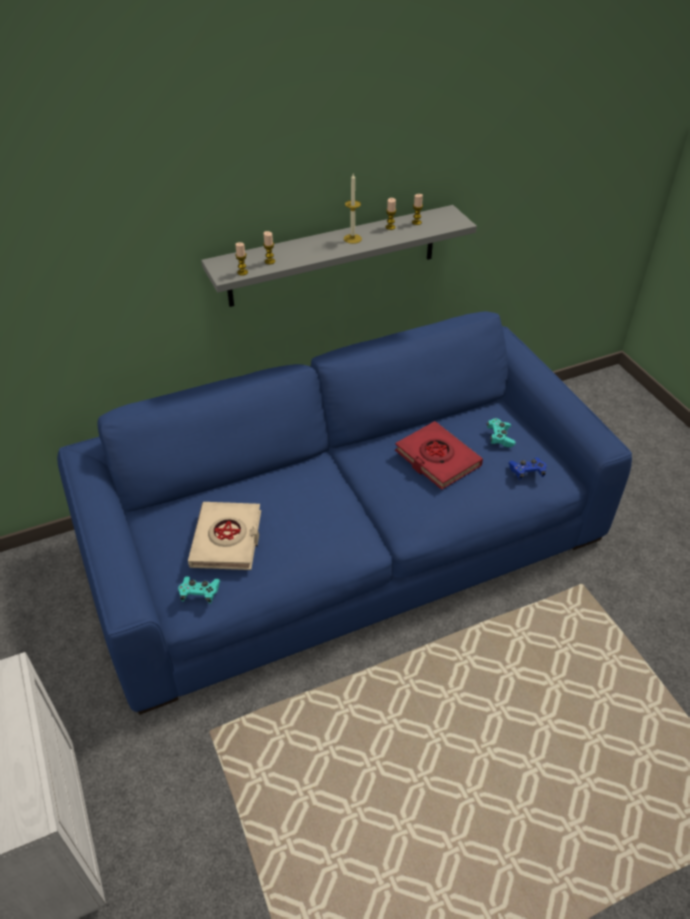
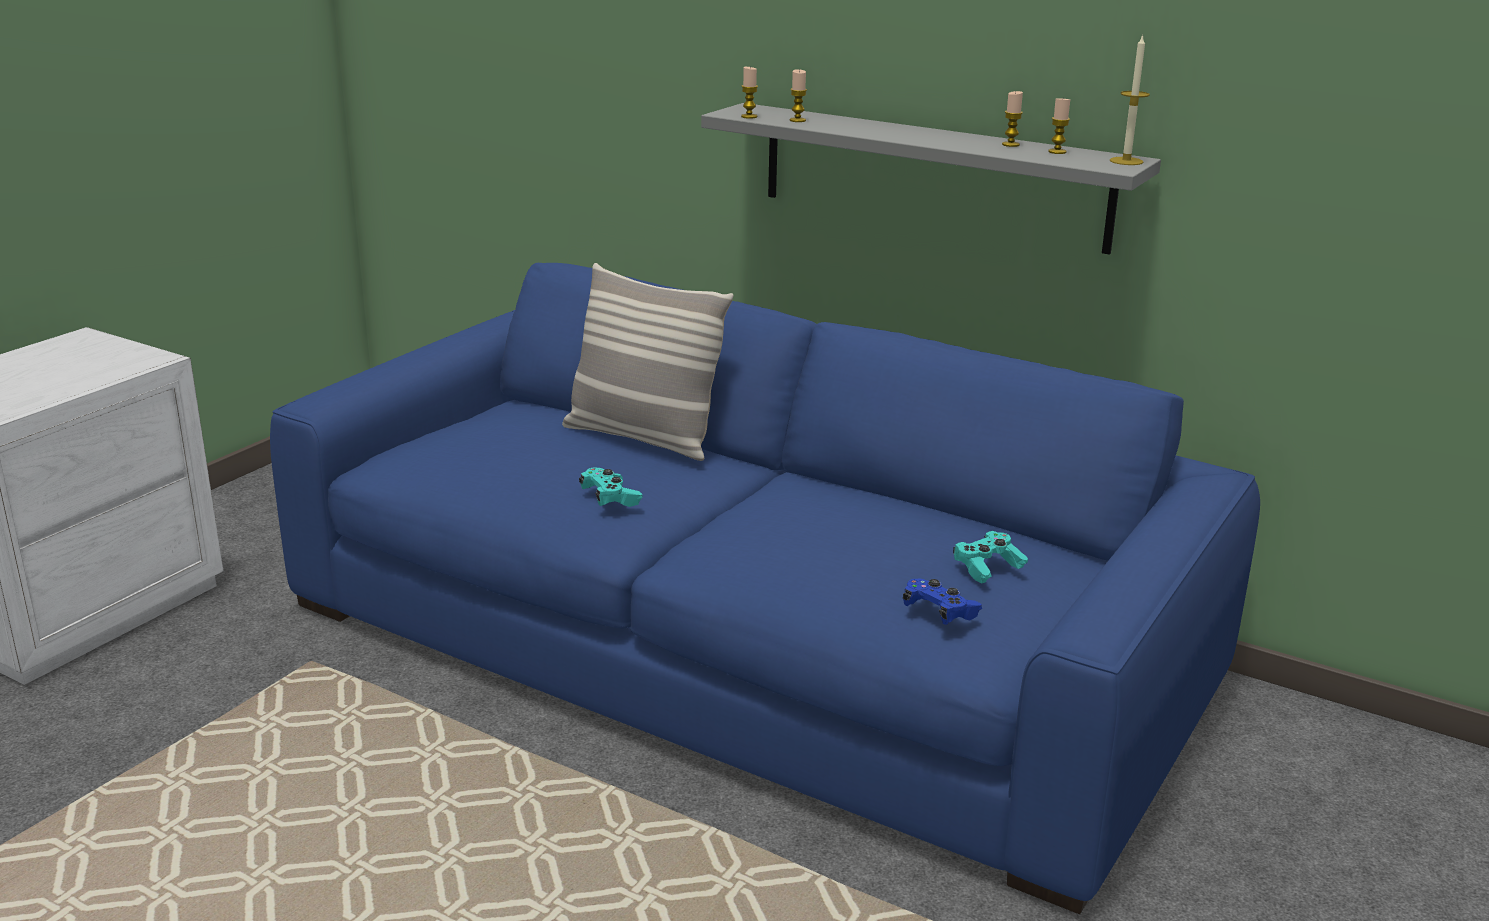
camera: 55 degrees right, 20 degrees down
(200, 593) = (405, 460): turquoise game controller -> turquoise game controller (610, 498)
(227, 539) = (505, 442): beige book -> none
(265, 481) = (643, 438): none -> pillow
(352, 239) = (936, 136): candle -> candle (1126, 161)
(437, 459) = (852, 529): red book -> none

